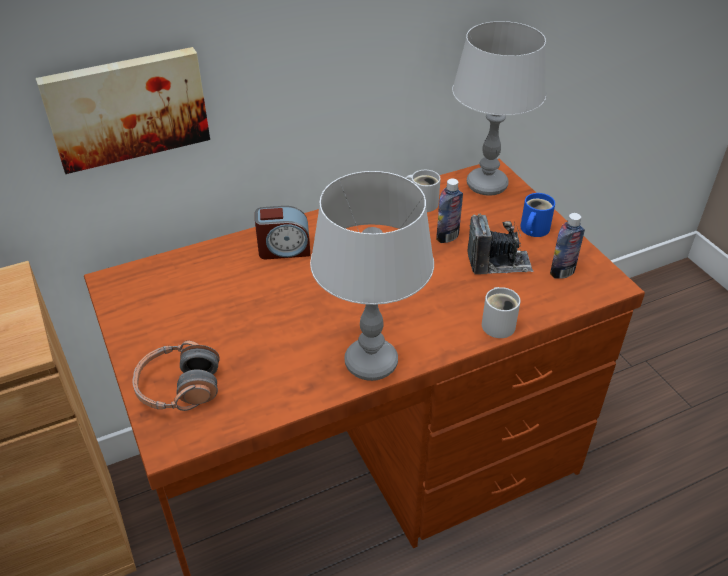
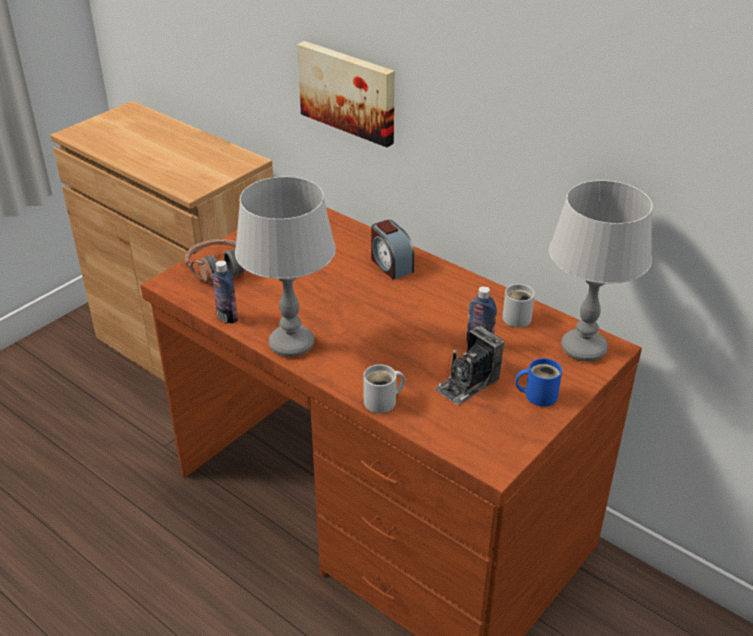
camera: 65 degrees right, 5 degrees down
(499, 262) = (467, 383): camera -> camera turned 75 degrees clockwise
(562, 272) = (485, 427): bottle -> bottle (227, 317)

